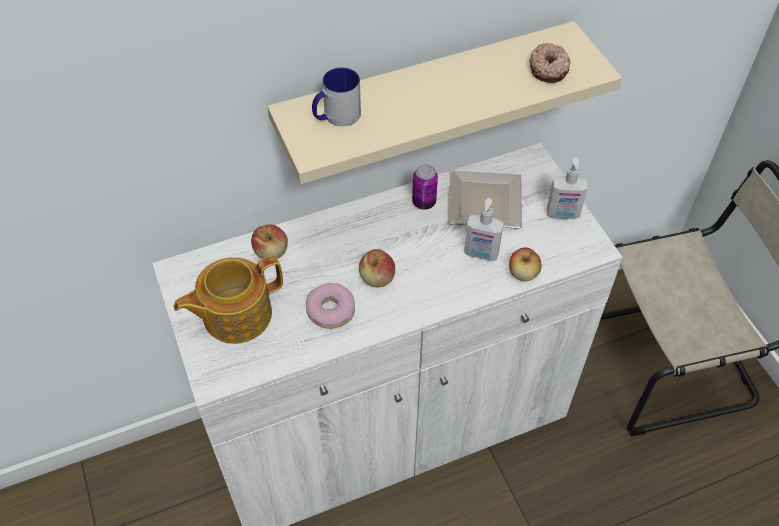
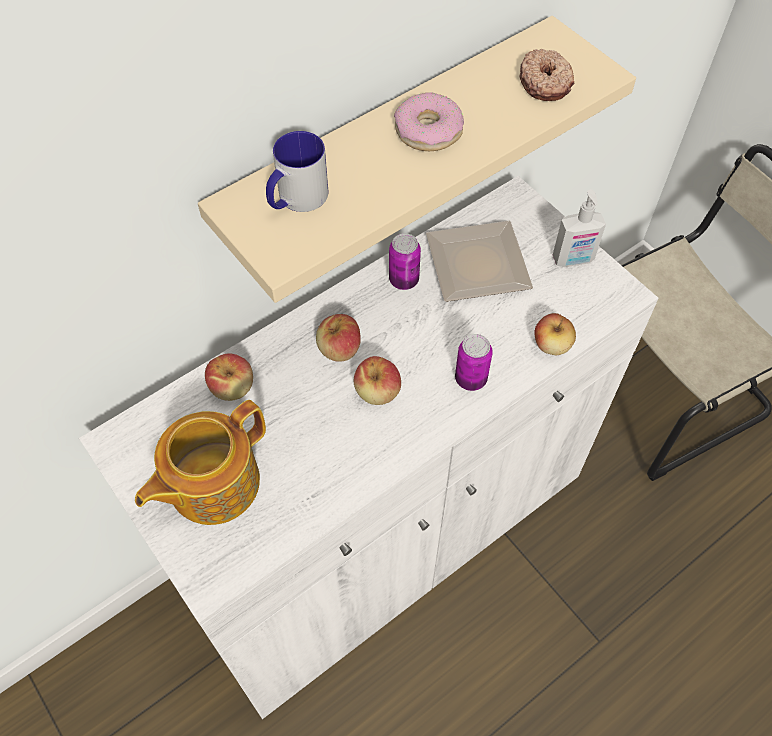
camera: 15 degrees left, 5 degrees up
(331, 310) = (333, 448): donut -> donut (428, 131)
(358, 241) = (339, 349): none -> apple
(451, 284) = (470, 379): none -> can
(481, 254) = (493, 331): soap dispenser -> none

